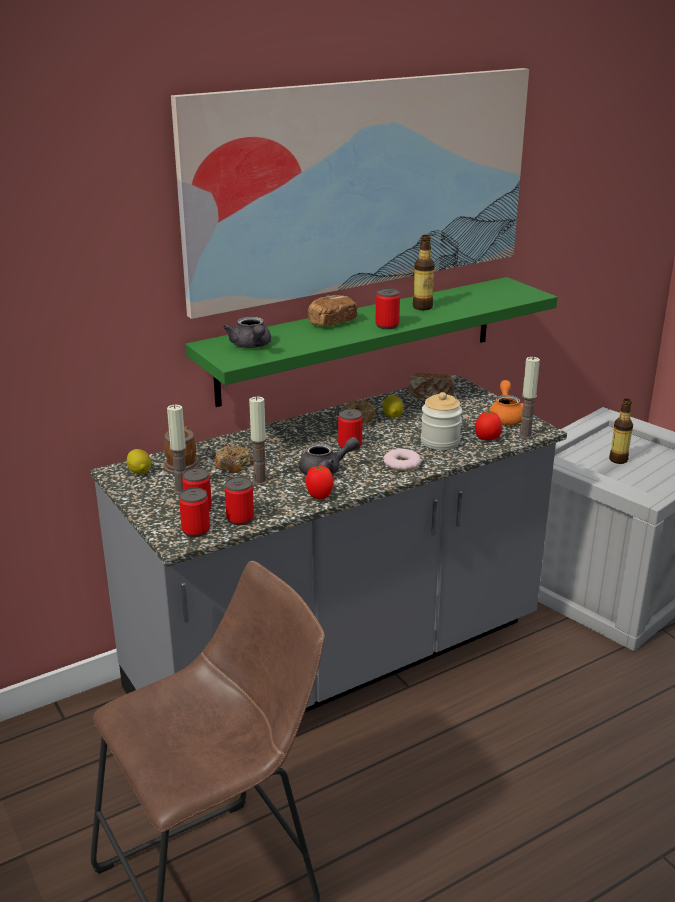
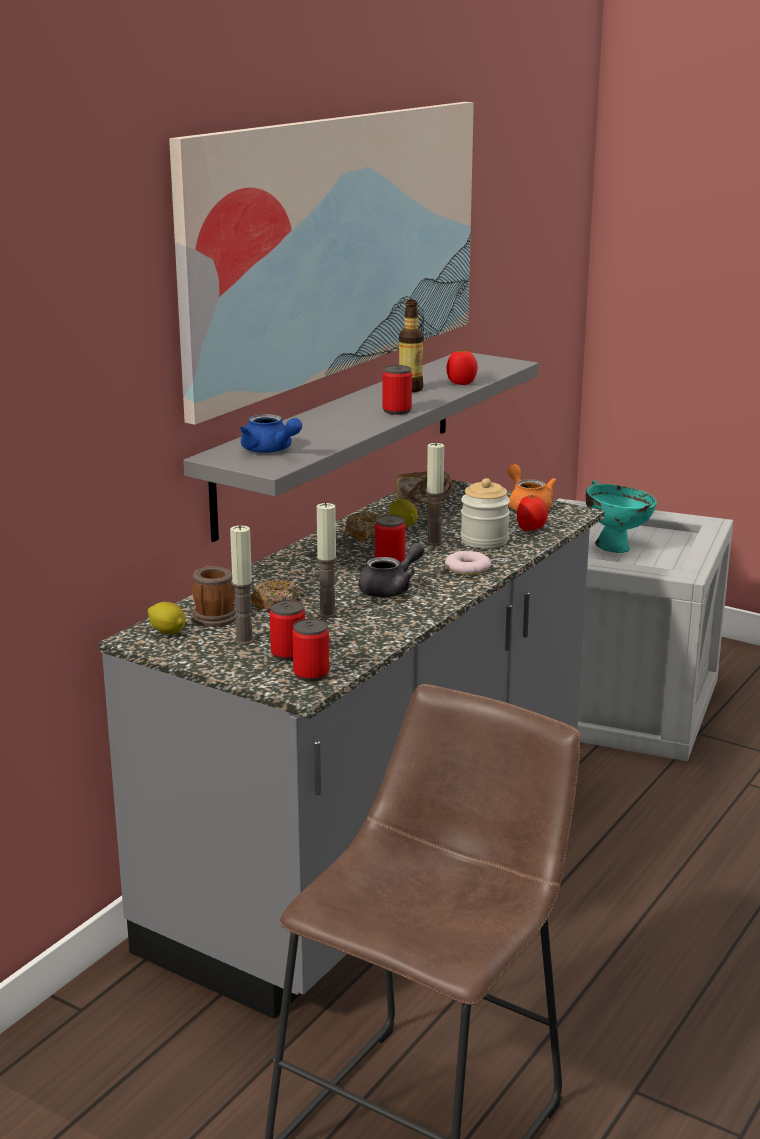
camera: 25 degrees left, 5 degrees down
(240, 519) = (349, 653): can -> none
(251, 346) = (270, 450): grey teapot -> blue teapot
(319, 496) = (413, 614): tomato -> tomato (461, 383)
(331, 322) = (329, 416): bread -> none
(360, 339) = (339, 439): green shelf -> grey shelf
(525, 435) = (566, 519): candle -> candle (434, 542)
(618, 460) = (616, 547): bottle -> turquoise bowl

